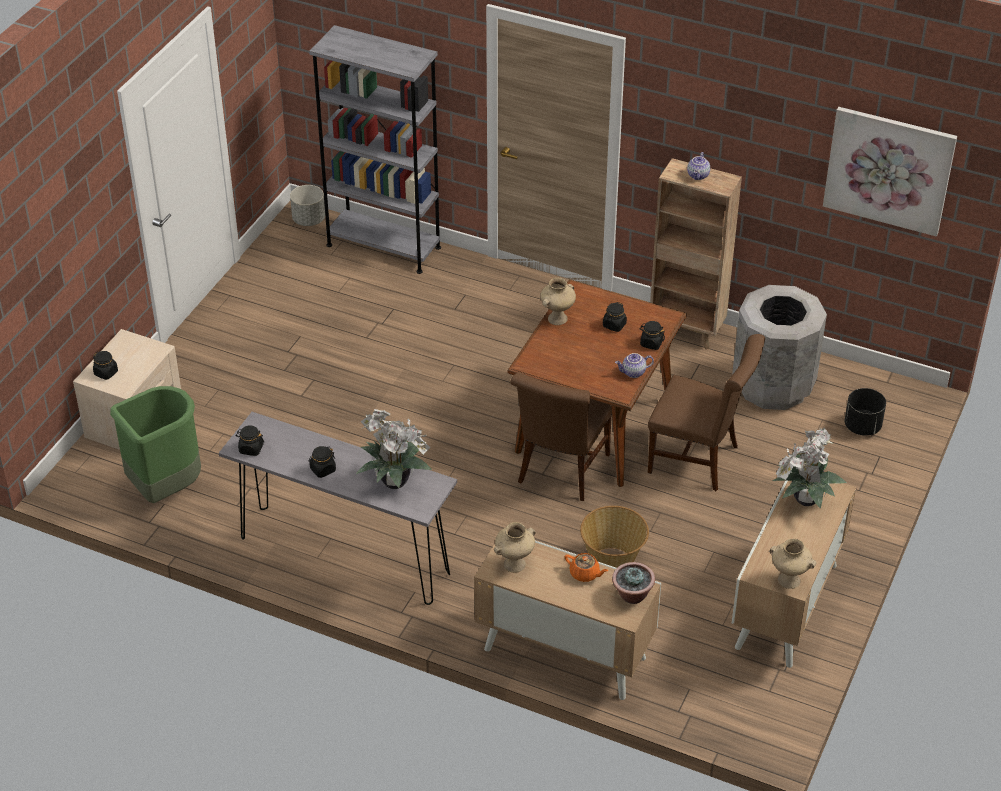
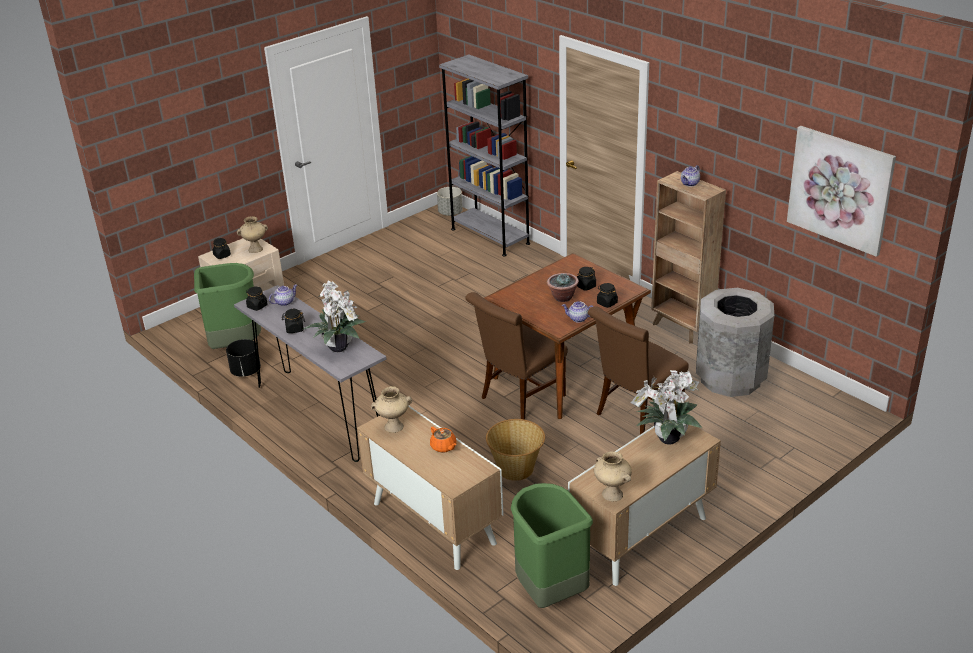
camera: 25 degrees right, 10 degrees down
(281, 434) = (284, 302): none -> teapot
(557, 318) = (545, 274): beige vase -> beige vase (255, 249)
(632, 595) = (470, 471): potted plant -> potted plant (562, 297)
(699, 460) = (635, 415): brown chair -> brown chair turned 90 degrees clockwise
(731, 695) = (549, 592): none -> green trash can
(862, 426) = (791, 423): black planter -> black planter (245, 371)

